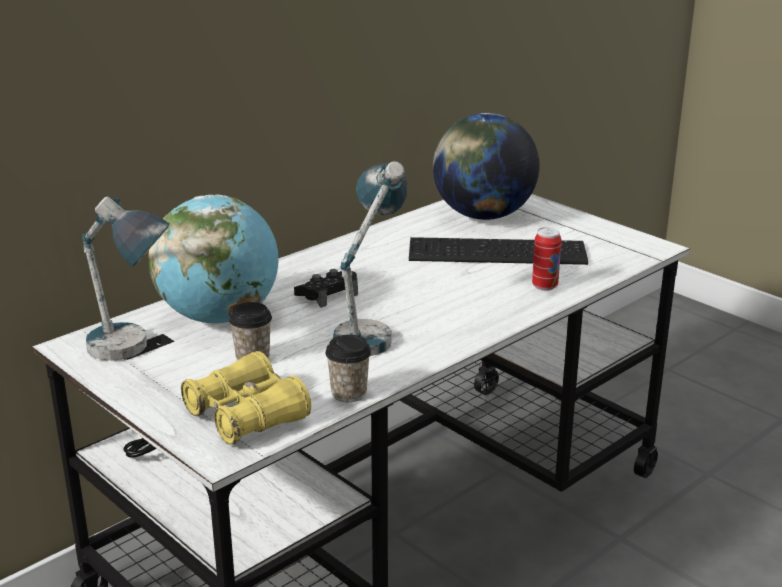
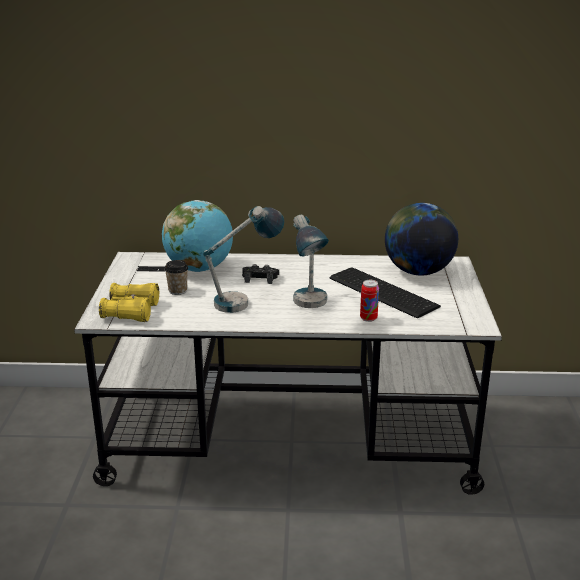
camera: 45 degrees right, 0 degrees up
(131, 355) = (140, 269): table lamp -> table lamp (310, 307)
(349, 393) = (182, 322): cup -> none

